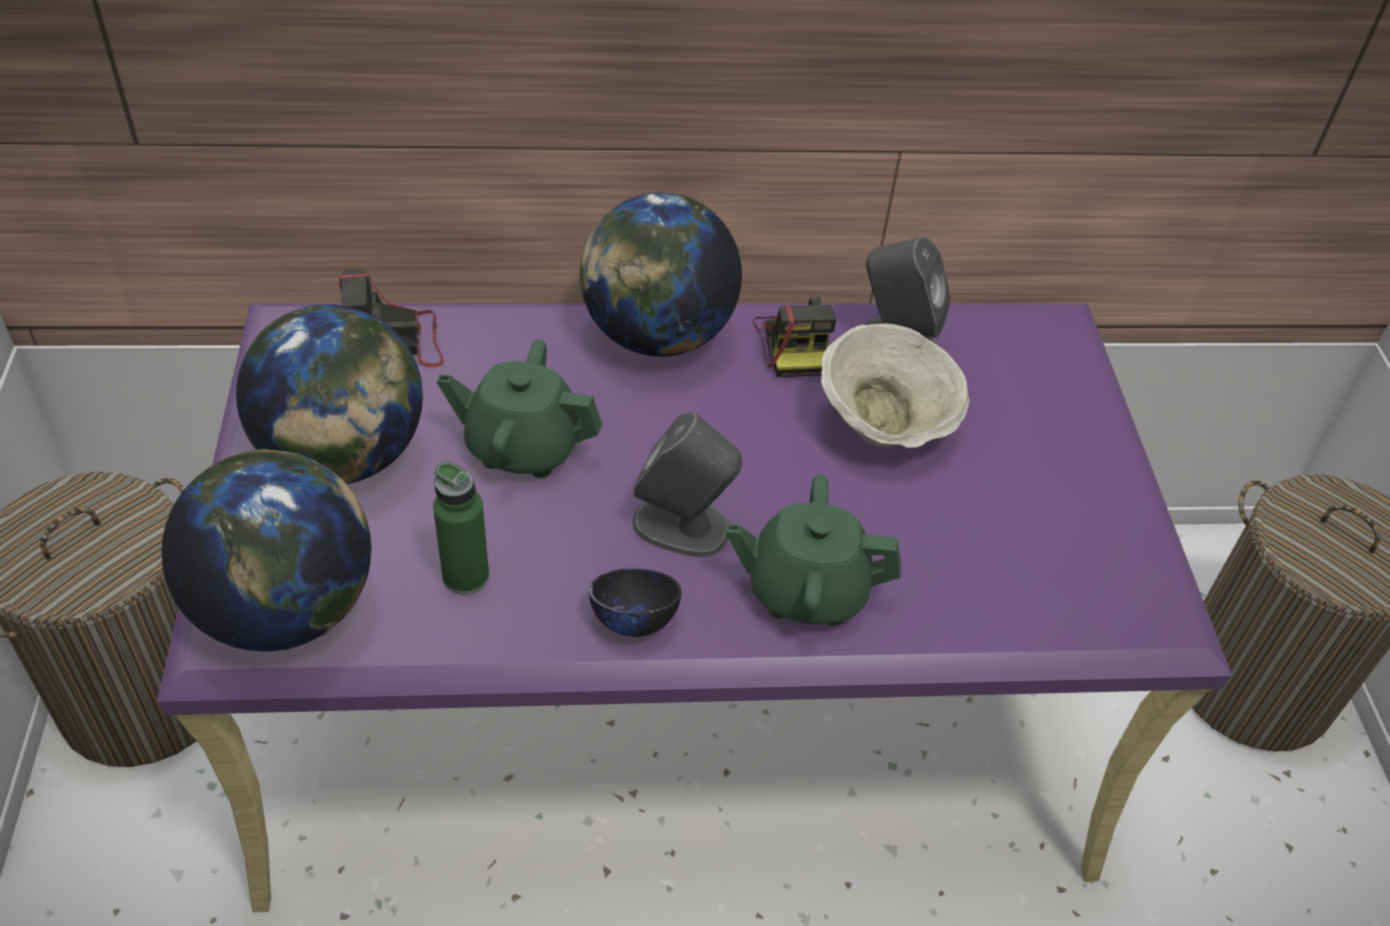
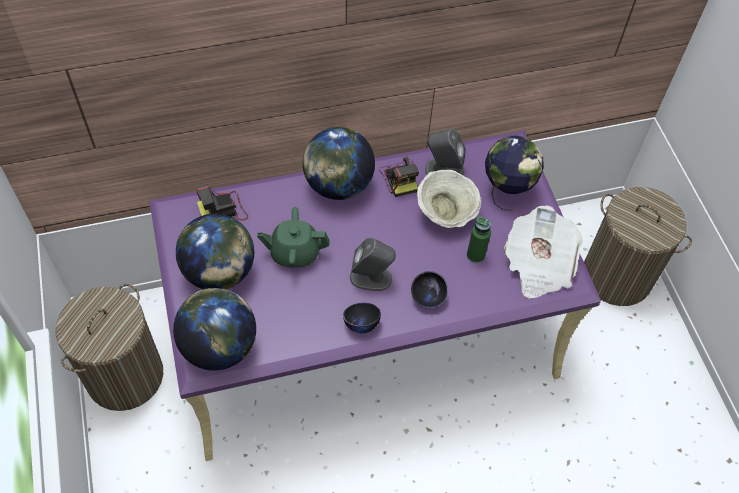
camera: 10 degrees left, 10 degrees up
(465, 576) = (288, 318): green bottle -> green bottle (475, 255)
(806, 591) = (427, 297): green teapot -> black bowl
(1031, 406) = (507, 191): none -> globe
(1084, 567) = (538, 265): none -> newspaper

